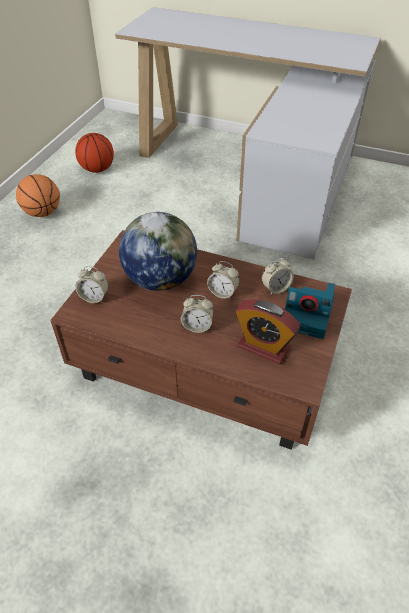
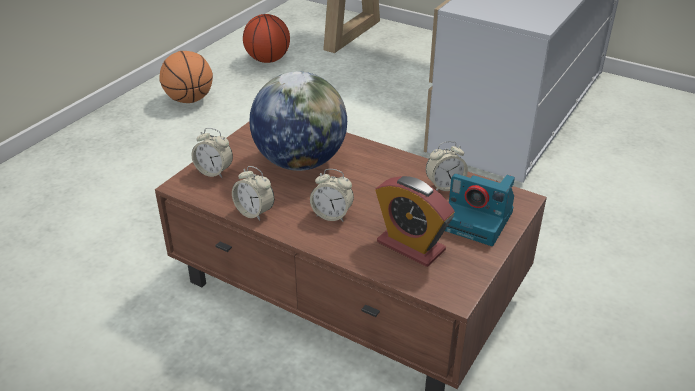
camera: 10 degrees right, 10 degrees down
(223, 293) = (375, 183): alarm clock -> alarm clock (254, 212)

